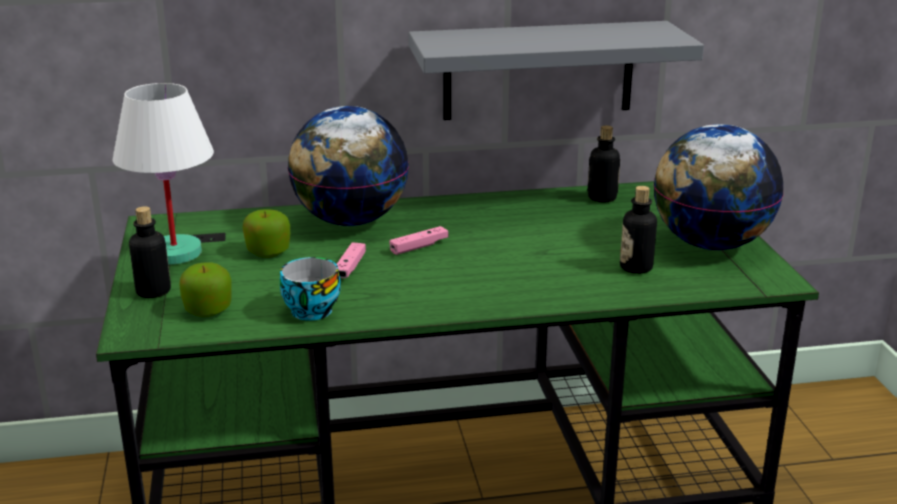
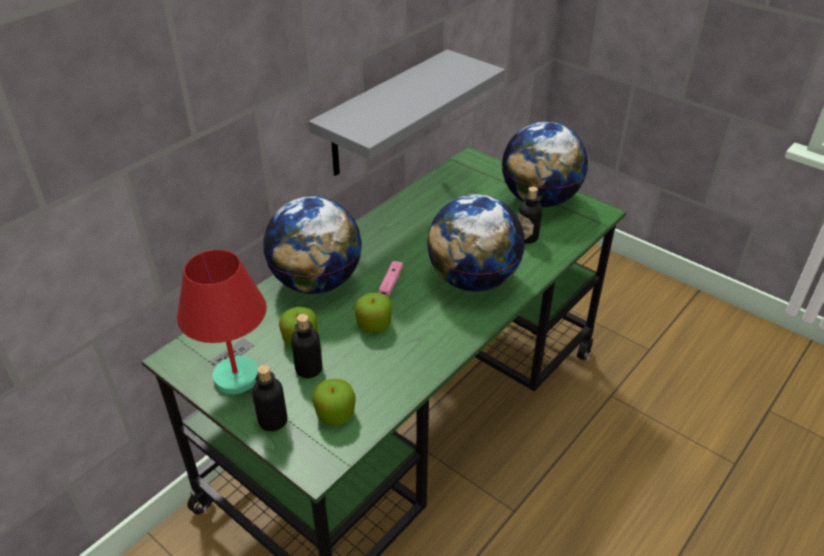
camera: 40 degrees left, 15 degrees up
(176, 252) = (237, 376): white table lamp -> red table lamp
(309, 310) = (399, 374): cup -> none
(350, 268) = (374, 324): pink game controller -> apple
(509, 275) = (472, 280): none -> globe
(602, 198) = (439, 187): bottle -> bottle (309, 369)

